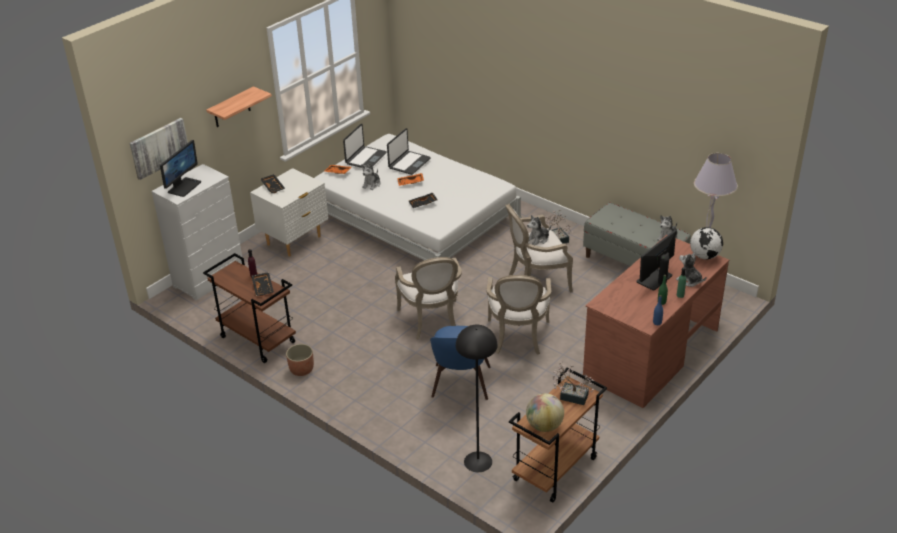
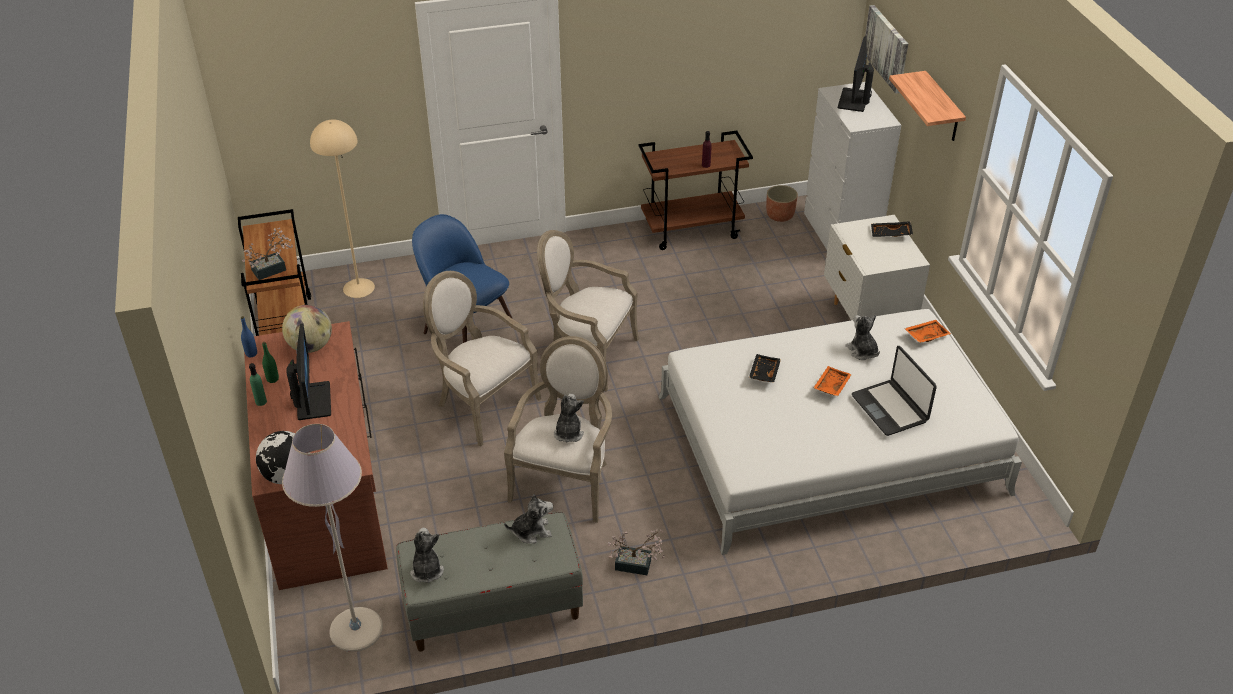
camera: 125 degrees right, 5 degrees up
(184, 187) = (854, 100): monitor -> monitor turned 45 degrees clockwise
(263, 287) = (677, 164): black tray -> none
(302, 369) = (611, 239): planter -> planter (780, 215)
(365, 158) = (942, 372): laptop -> none
(477, 461) = (359, 287): black floor lamp -> beige floor lamp
(544, 426) = (265, 235): globe -> globe (311, 346)
(689, 280) = (270, 428): plush toy -> plush toy (531, 531)

